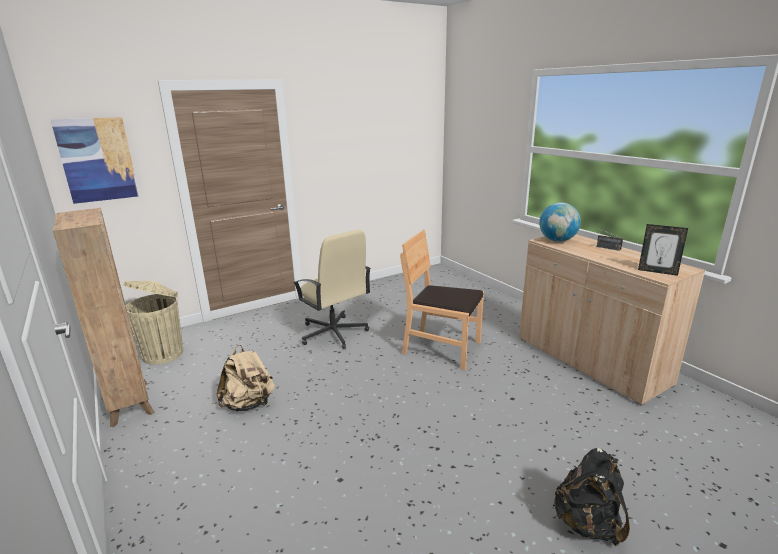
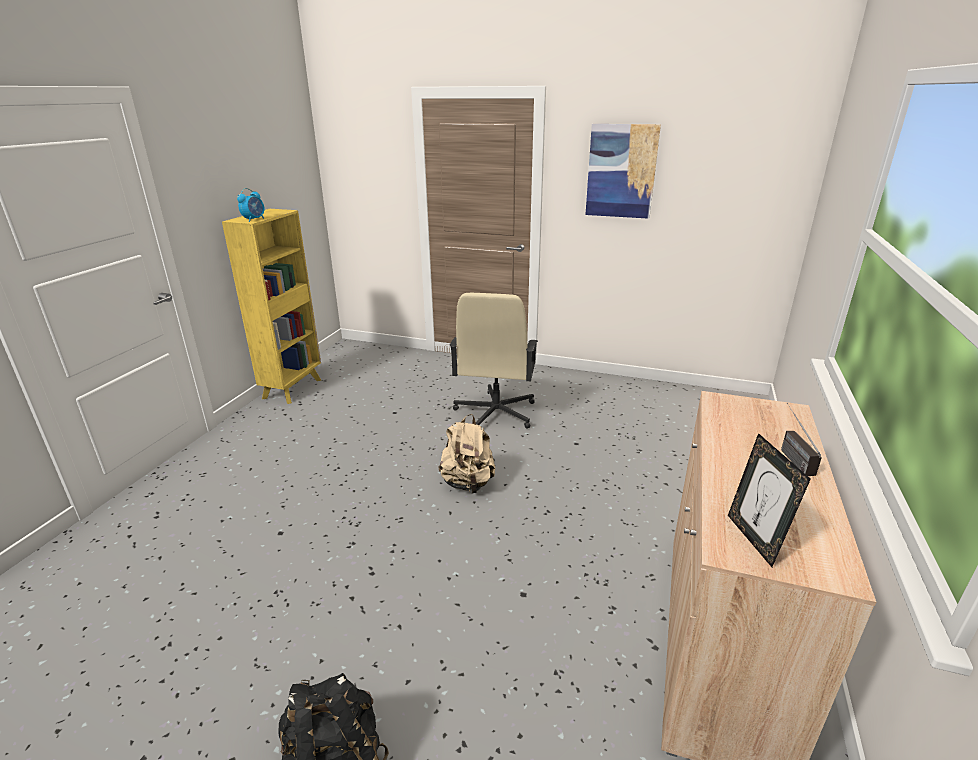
camera: 50 degrees right, 5 degrees up
(90, 221) = (254, 219): none -> alarm clock
(97, 160) = (356, 166): picture -> picture (621, 171)
(130, 403) = (293, 388): brown bookcase -> yellow bookcase
(164, 353) = (364, 363): beige trash can -> none
(249, 404) = (338, 434): beige backpack -> beige backpack (468, 483)
(442, 348) = (561, 491): brown chair -> none
(557, 240) = (743, 411): globe -> none

